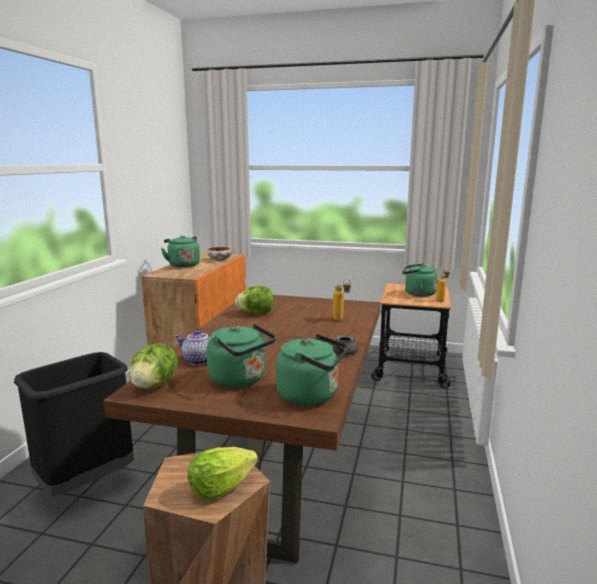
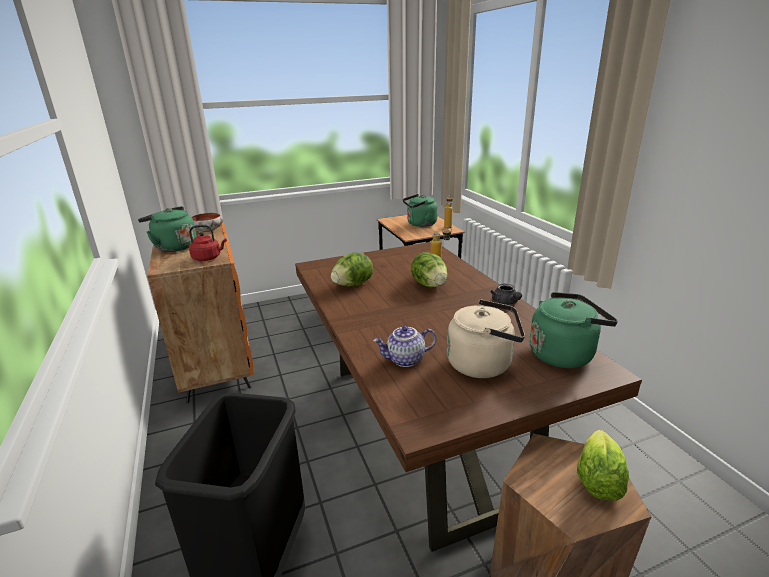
camera: 35 degrees left, 10 degrees up
(154, 385) = (421, 408): lettuce -> lettuce (429, 285)
(188, 274) = (208, 258): none -> red kettle
(240, 380) = (483, 364): green kettle -> beige kettle

